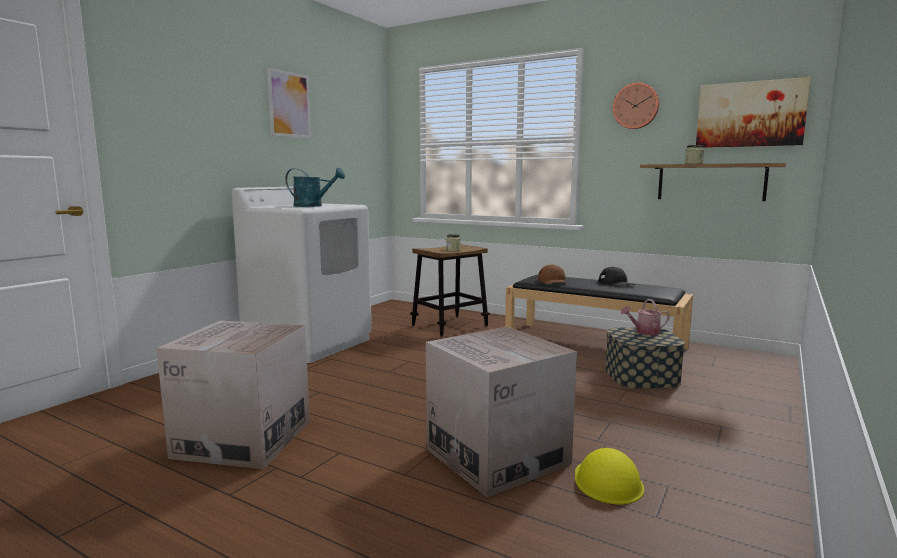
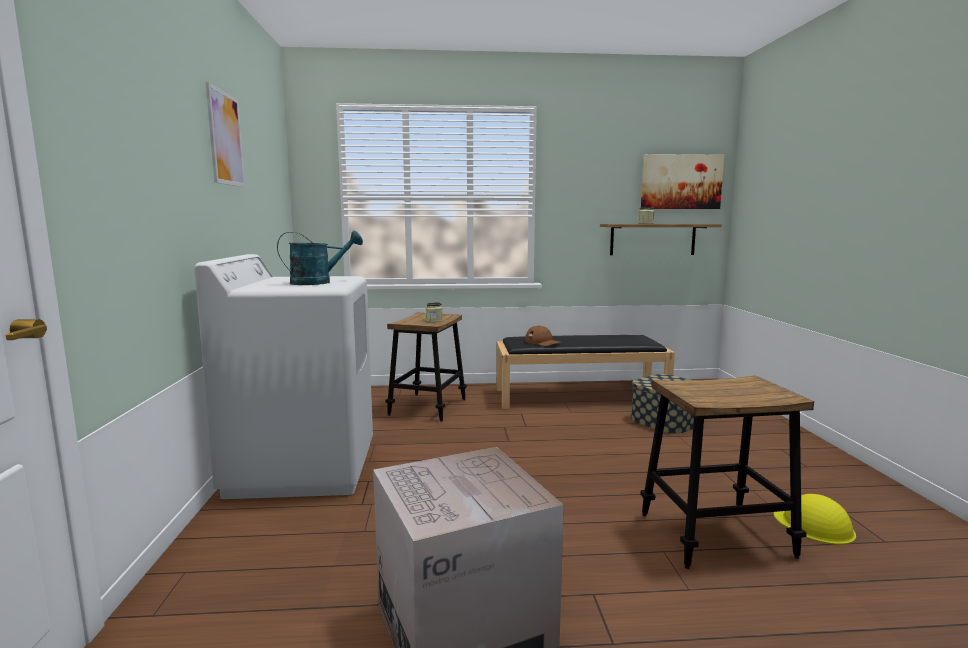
camera: 35 degrees left, 0 degrees up
(497, 456) = (715, 535): cardboard box -> stool
(616, 283) = (595, 337): black cap -> none
(636, 106) = (588, 168): wall clock -> none
(644, 332) = (661, 379): watering can -> none

